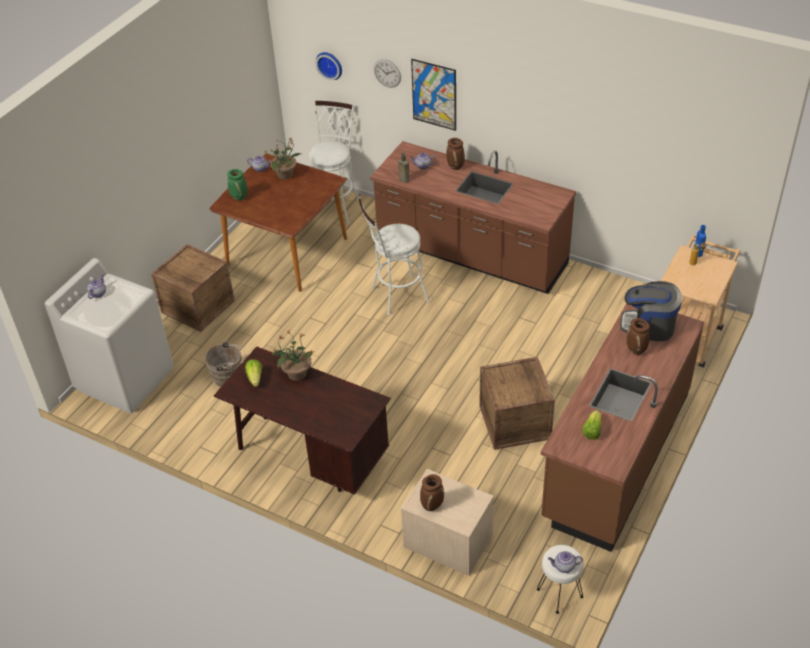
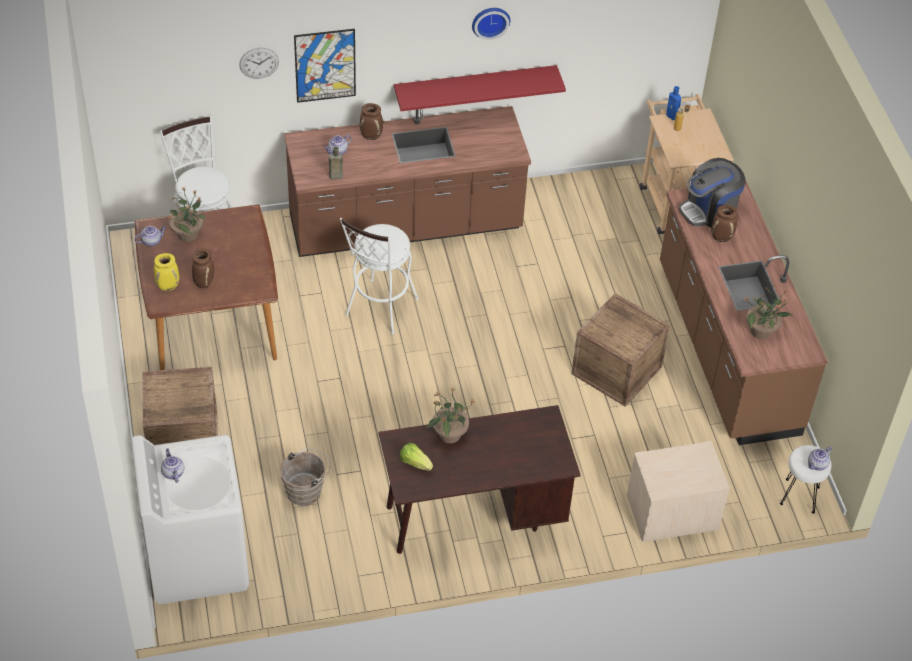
camera: 45 degrees left, 5 degrees up
(239, 197) = (168, 286): green vase -> yellow vase
(330, 64) = (174, 80): wall clock -> wall clock (490, 21)
(432, 505) = (673, 481): brown vase -> brown vase (204, 282)
(548, 160) = (475, 86): none -> red shelf
(592, 431) = (761, 331): lettuce -> potted plant

